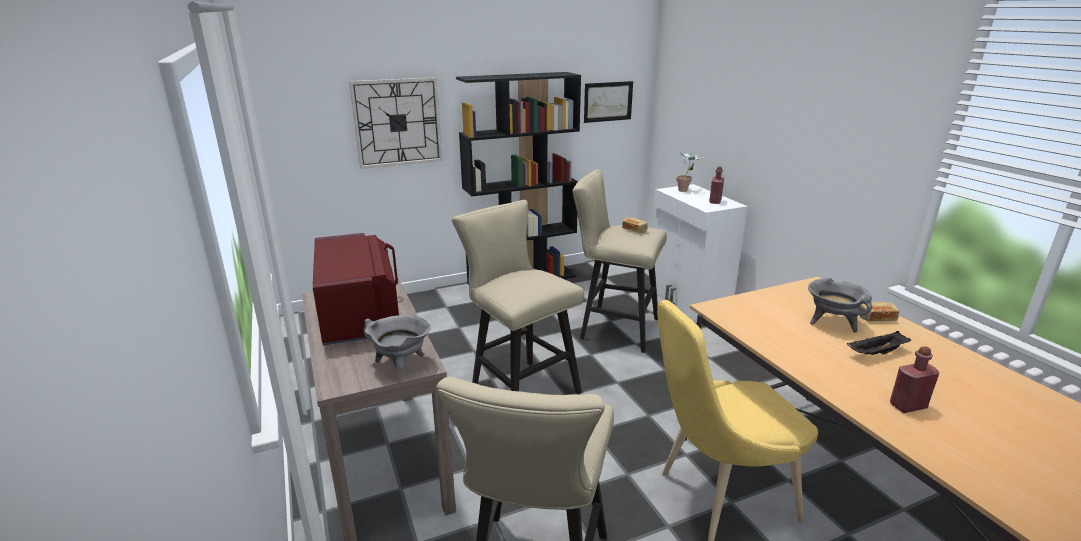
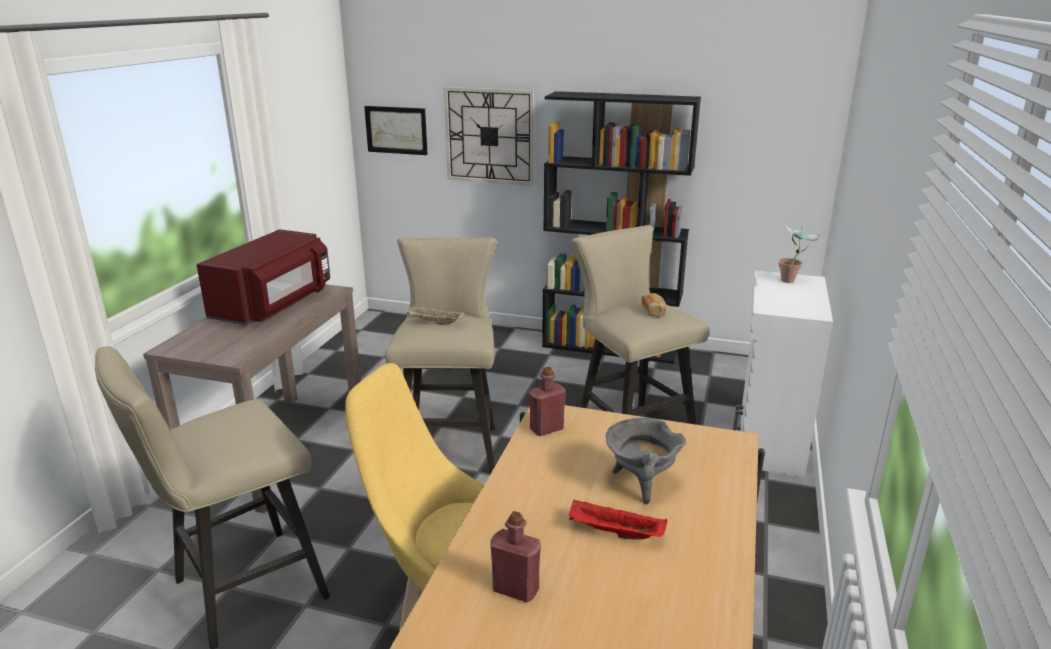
camera: 40 degrees right, 0 degrees up
(401, 364) = (225, 351): grey cooking pot -> none
(519, 281) = (435, 323): none -> beige tray
(608, 101) = (764, 142): picture -> picture (396, 130)
(715, 201) = (799, 304): red bottle -> red bottle (546, 429)
(876, 318) = (713, 504): bread -> none
(876, 353) = (614, 533): black tray -> red tray

